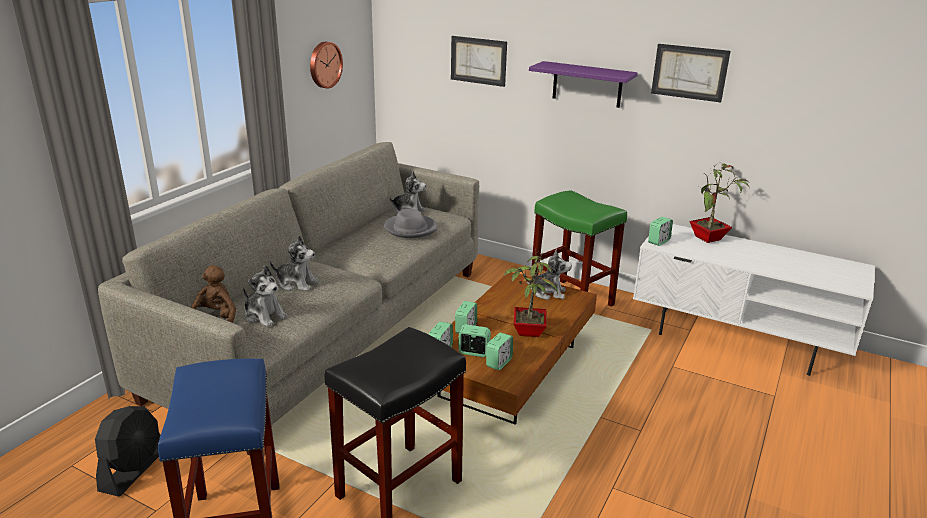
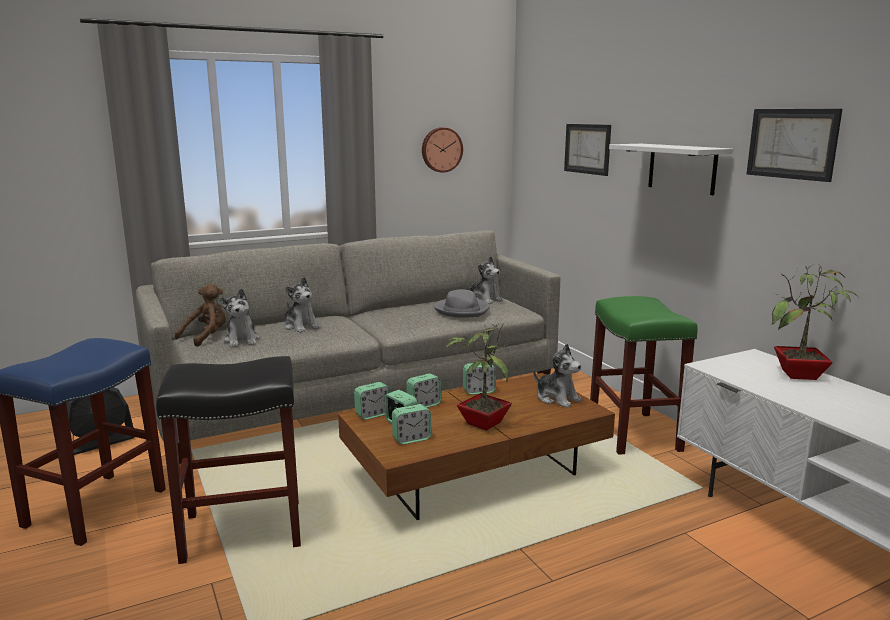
camera: 35 degrees right, 10 degrees down
(587, 84) = (682, 168): purple shelf -> white shelf
(658, 241) = (718, 364): alarm clock -> alarm clock (479, 391)

